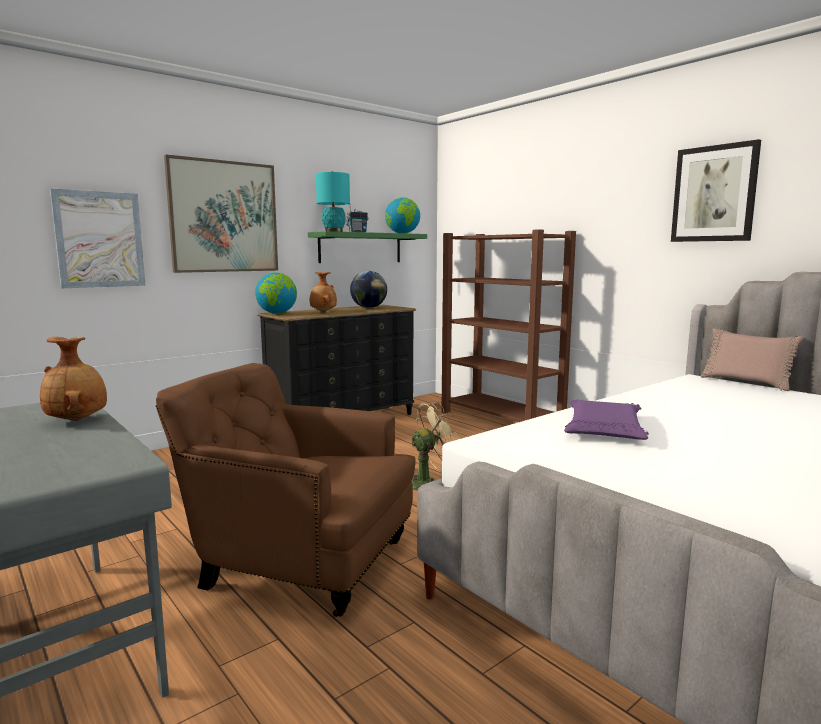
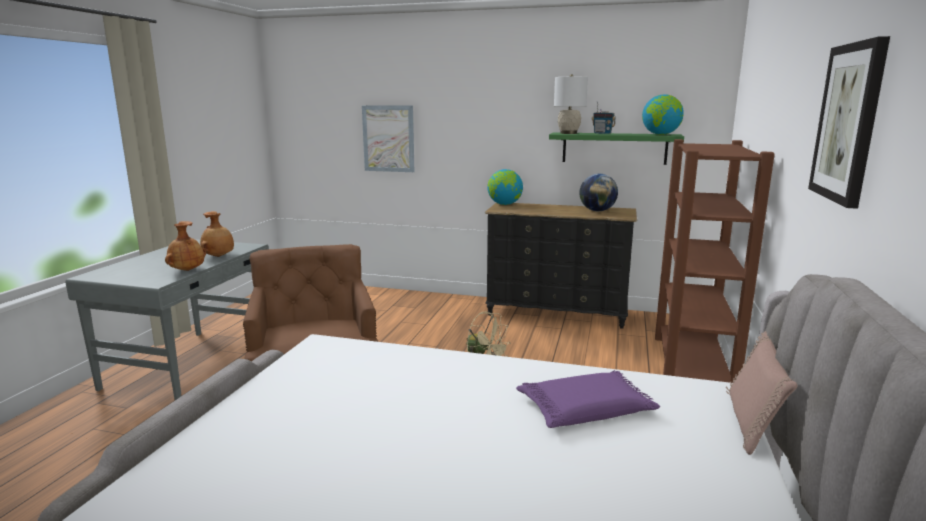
camera: 55 degrees right, 5 degrees up
(224, 217) = (475, 120): picture -> none
(322, 311) = (540, 209): brown vase -> brown vase (187, 270)
(334, 231) = (568, 133): turquoise table lamp -> white table lamp
(604, 427) = (411, 373): purple pillow -> purple pillow (585, 406)

